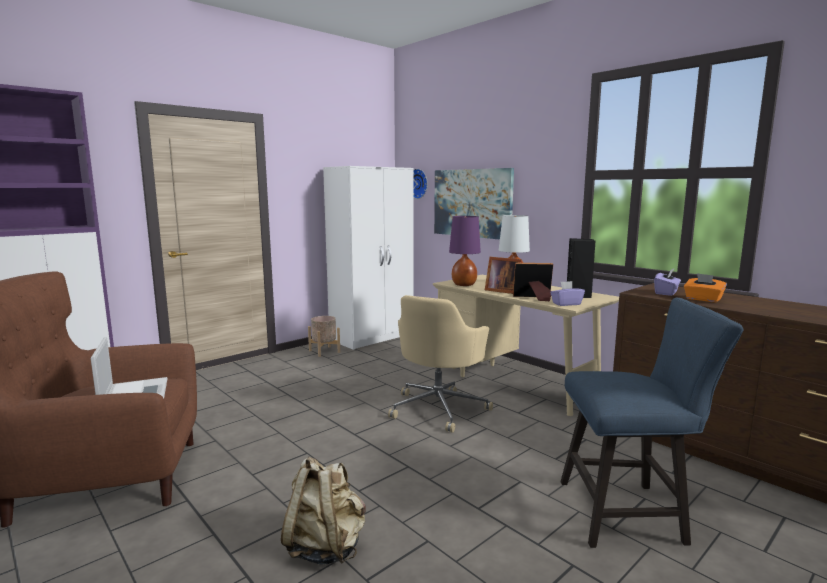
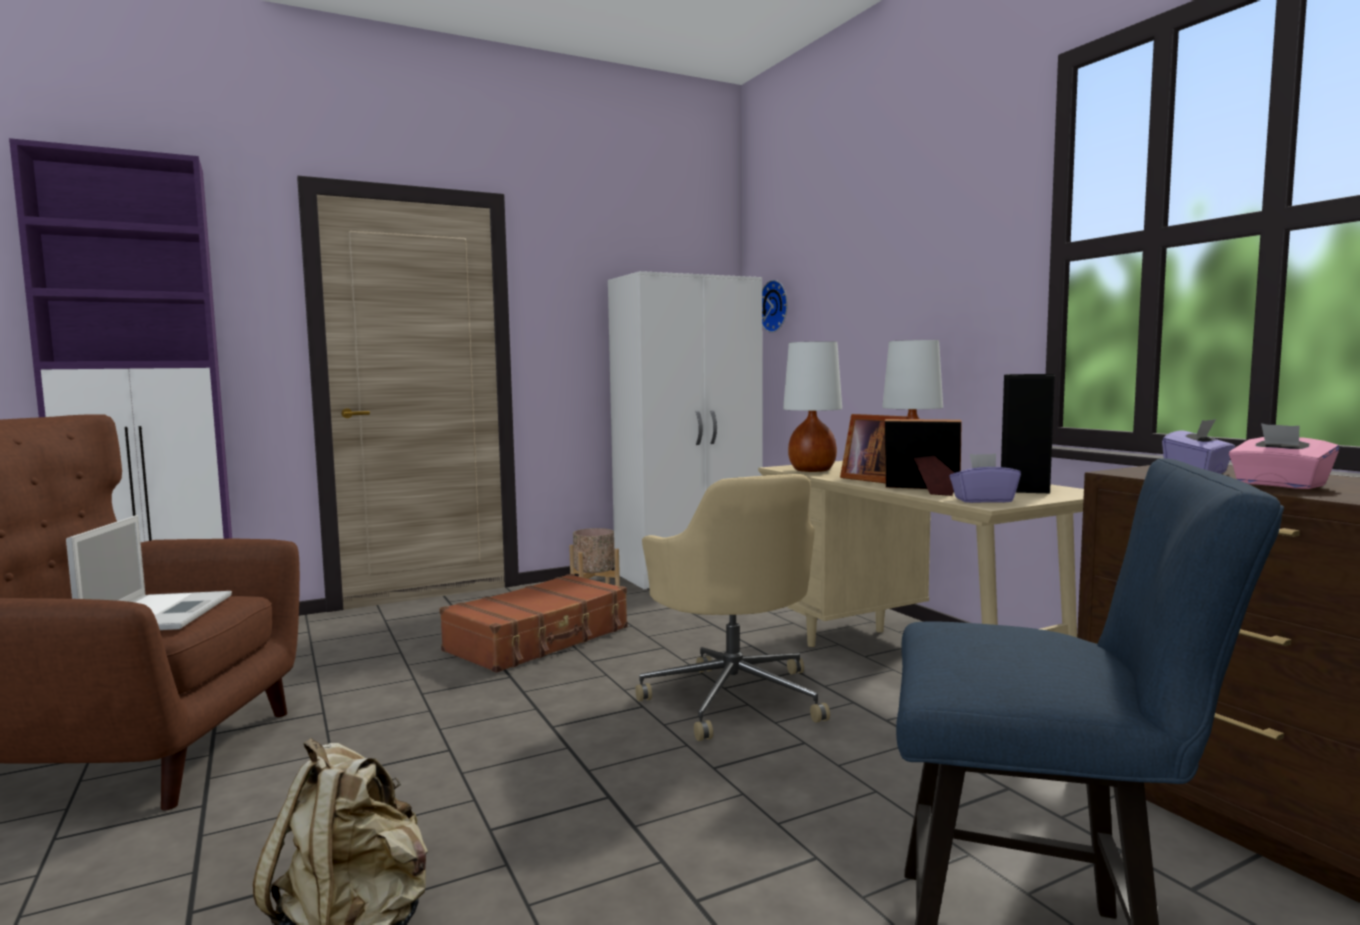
camera: 15 degrees right, 5 degrees down
(313, 385) = (539, 640): none -> brown suitcase
(439, 408) = (734, 697): beige office chair -> beige office chair turned 60 degrees counterclockwise
(464, 285) = (812, 470): purple table lamp -> white table lamp
(472, 203) = (856, 331): picture -> none
(703, 299) = (1279, 484): orange tissue box -> pink tissue box

